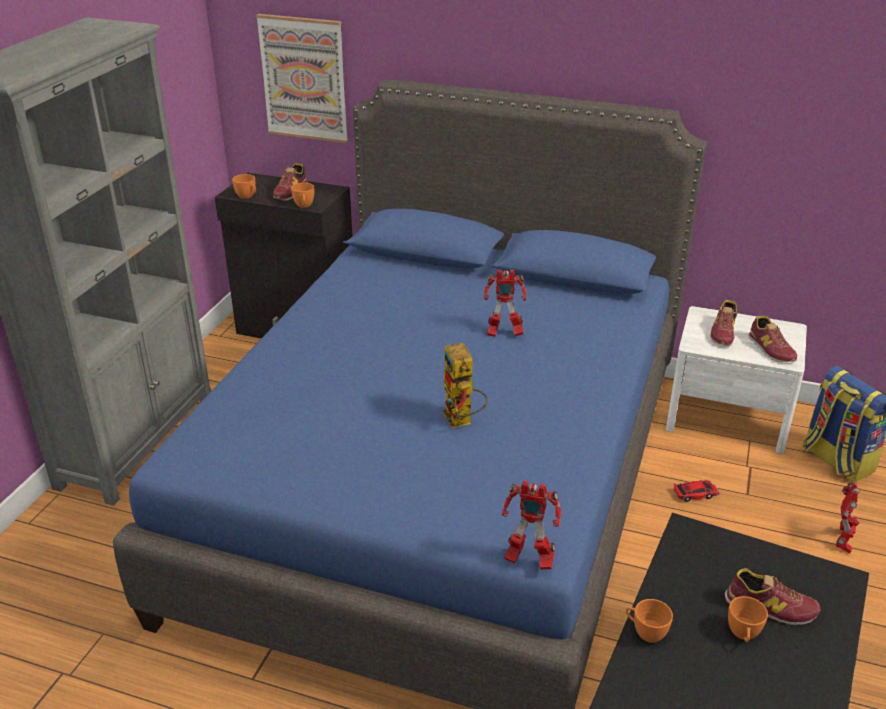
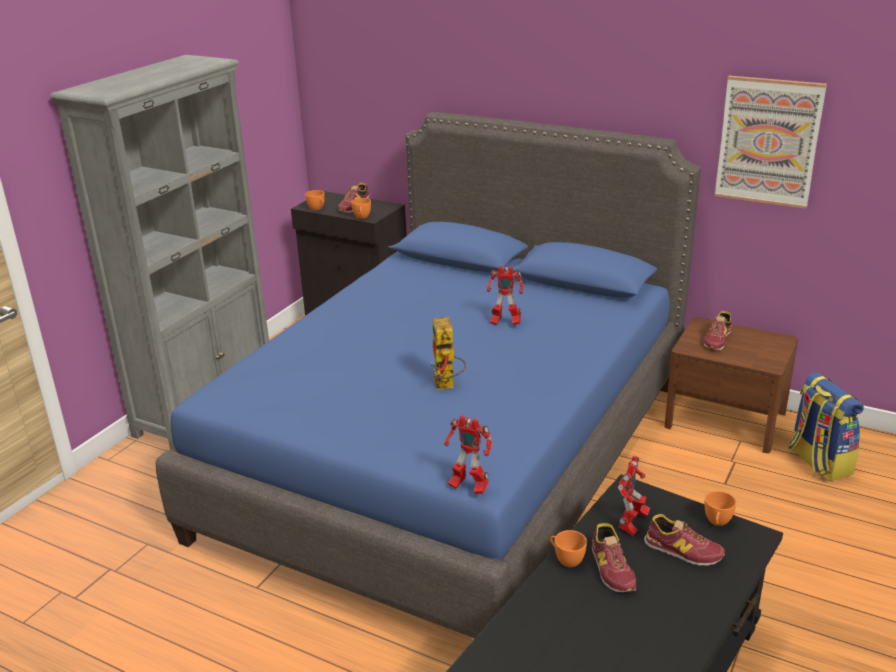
camera: 10 degrees right, 5 degrees down
(304, 78) = (369, 111): picture -> picture (768, 141)
(695, 493) = (676, 479): toy car -> none
(727, 416) = (725, 419): white nightstand -> brown nightstand
(743, 635) = (651, 569): orange cup -> orange cup (717, 523)
(770, 349) = (757, 355): shoe -> shoe (611, 568)
(843, 542) = (804, 529): toy robot -> toy robot (631, 524)

